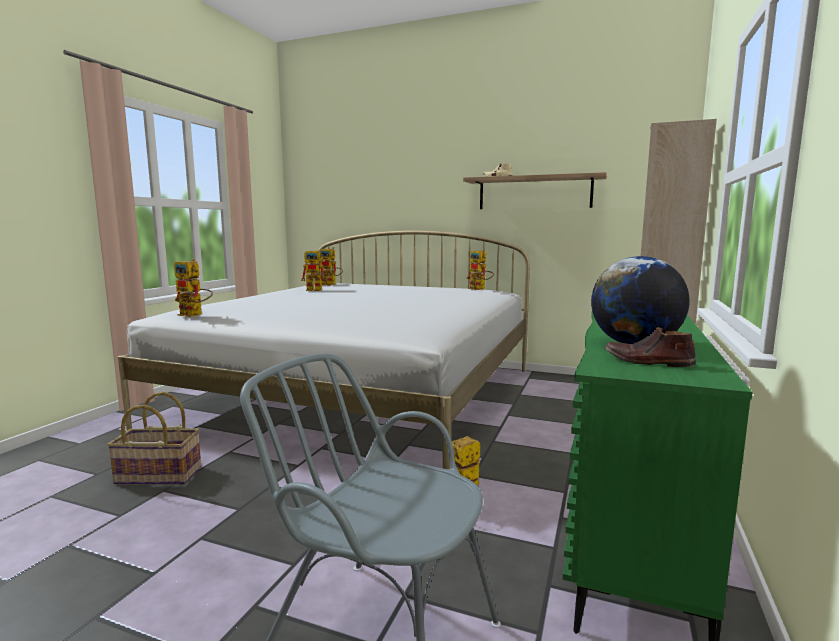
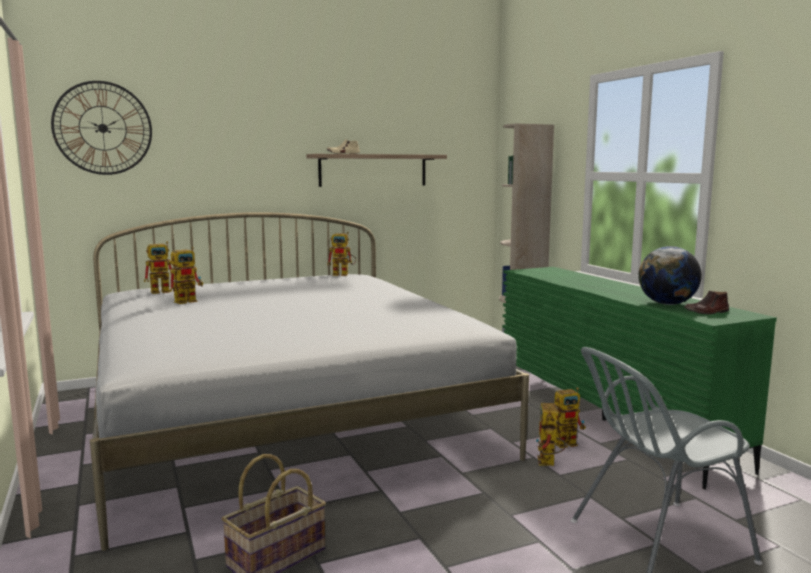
camera: 45 degrees left, 0 degrees up
(195, 315) = (203, 355): toy robot -> toy robot (568, 442)
(327, 167) = (103, 128): none -> wall clock

